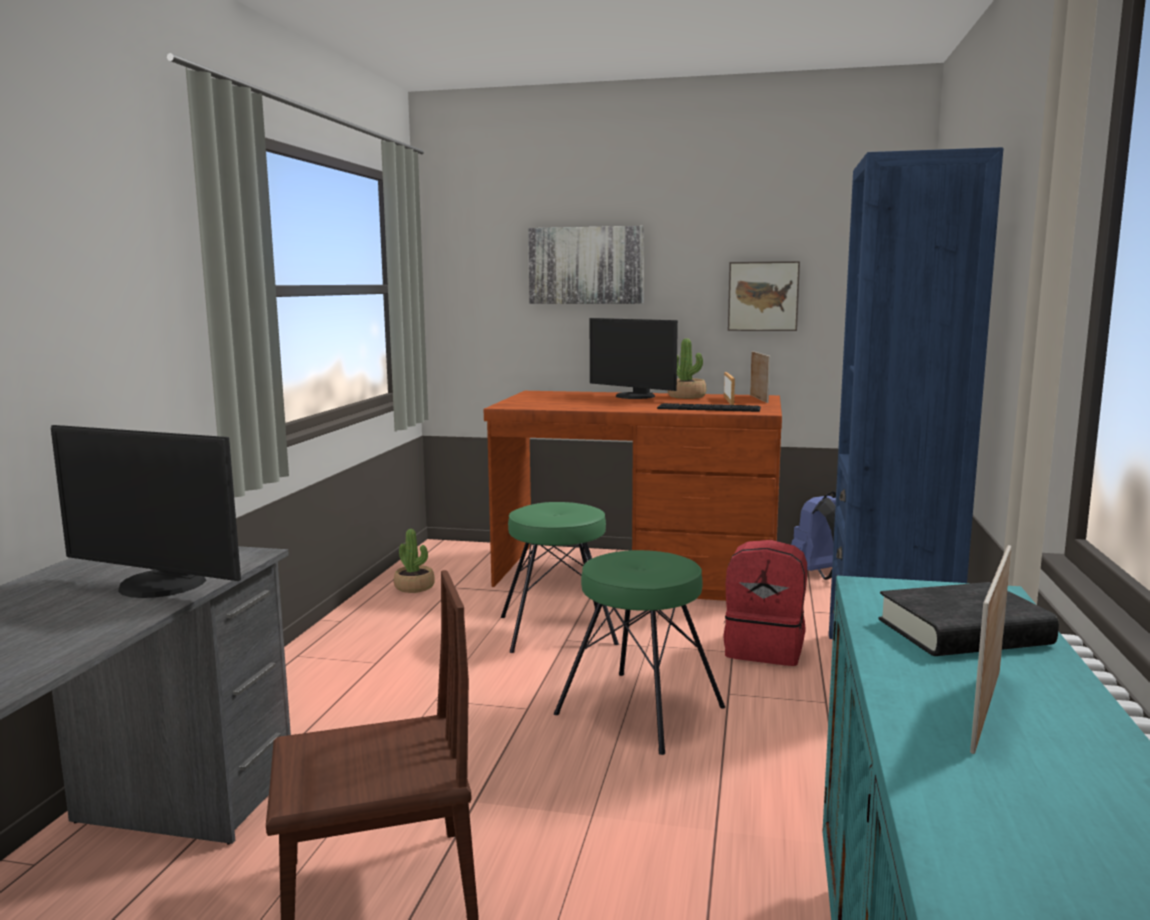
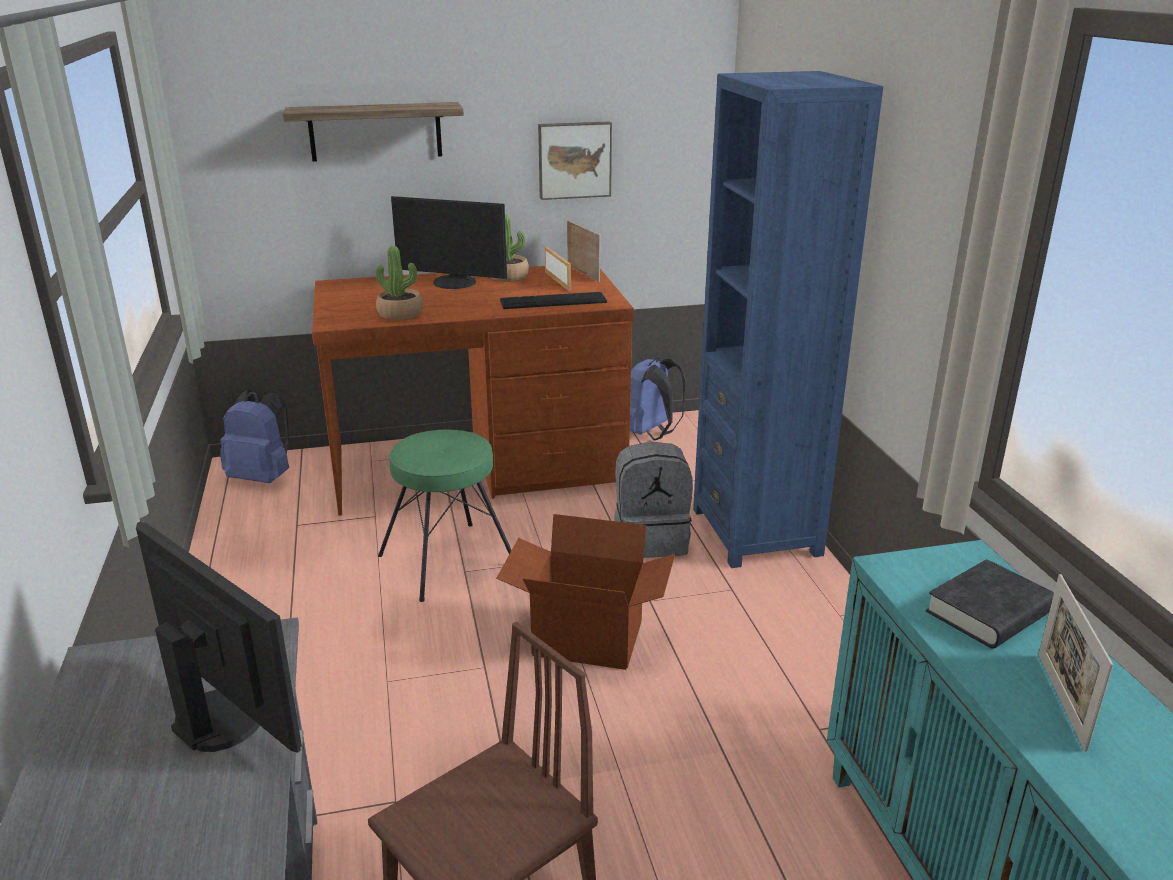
camera: 25 degrees left, 15 degrees up
(159, 586) = (223, 717): monitor -> monitor turned 135 degrees counterclockwise
(414, 587) = (251, 534): potted plant -> potted plant (400, 313)
(454, 555) = (263, 477): none -> blue backpack
(586, 265) = (375, 131): picture -> shelf
(640, 709) = (587, 640): green stool -> cardboard box
(765, 649) = (651, 540): red backpack -> grey backpack

